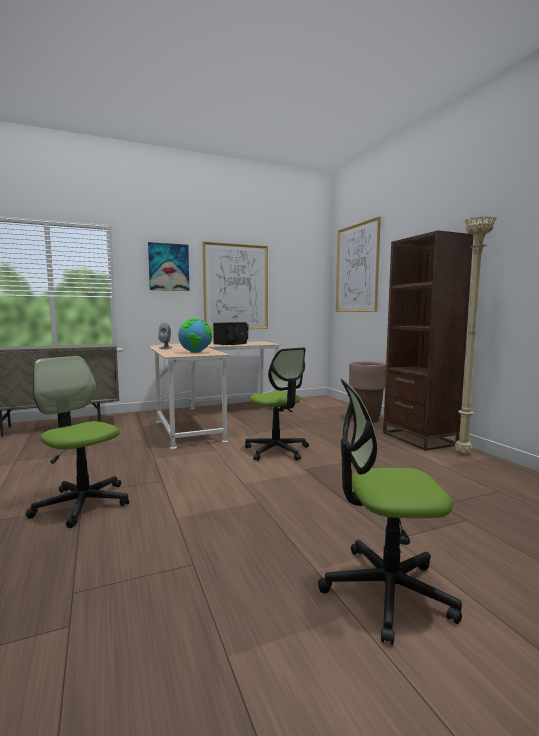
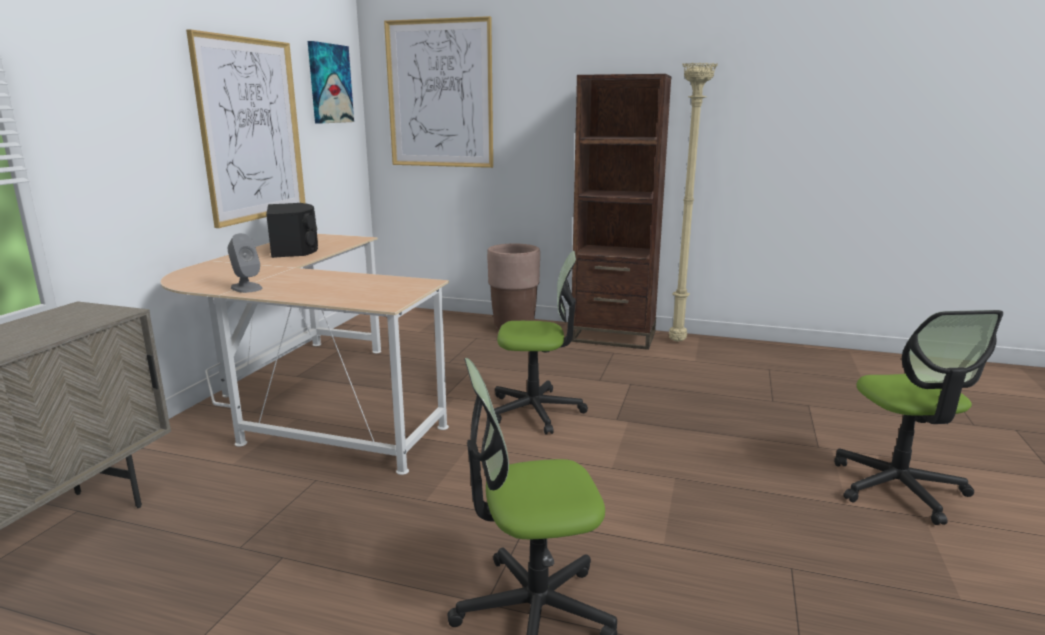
camera: 50 degrees left, 10 degrees up
(168, 267) = (133, 92): picture -> picture (329, 83)
(195, 352) = (376, 288): globe -> none
(386, 591) = (898, 488): office chair -> office chair turned 45 degrees counterclockwise

